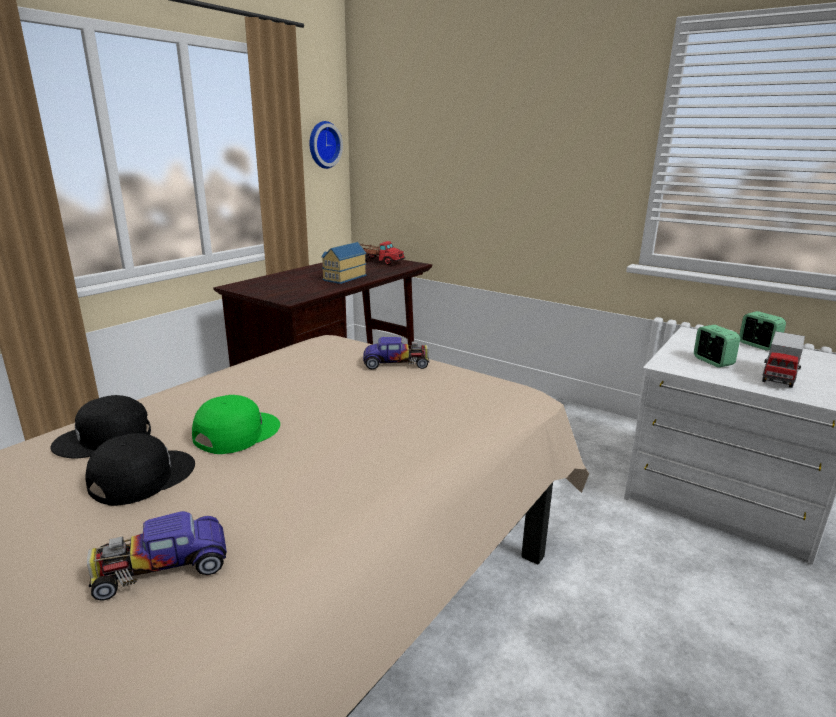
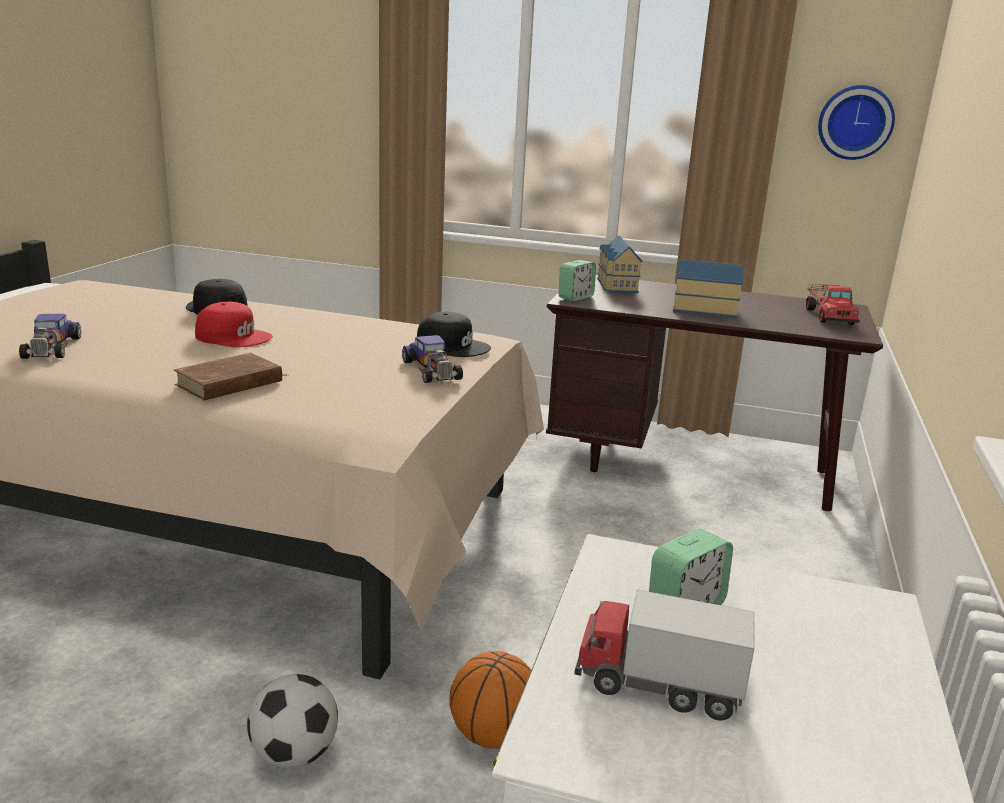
camera: 70 degrees right, 0 degrees up
(141, 477) = (160, 326): black cap -> black cap (453, 346)
(161, 566) = (51, 347): toy car -> toy car turned 150 degrees counterclockwise
(236, 433) = (234, 336): green cap -> red cap
(263, 284) = (615, 285): none -> toy house
(388, 441) = (230, 383): none -> brown book
(600, 520) = (493, 735): none -> basketball
(620, 609) = (294, 754): none -> football
(758, 345) = (886, 693): alarm clock -> alarm clock (575, 297)

